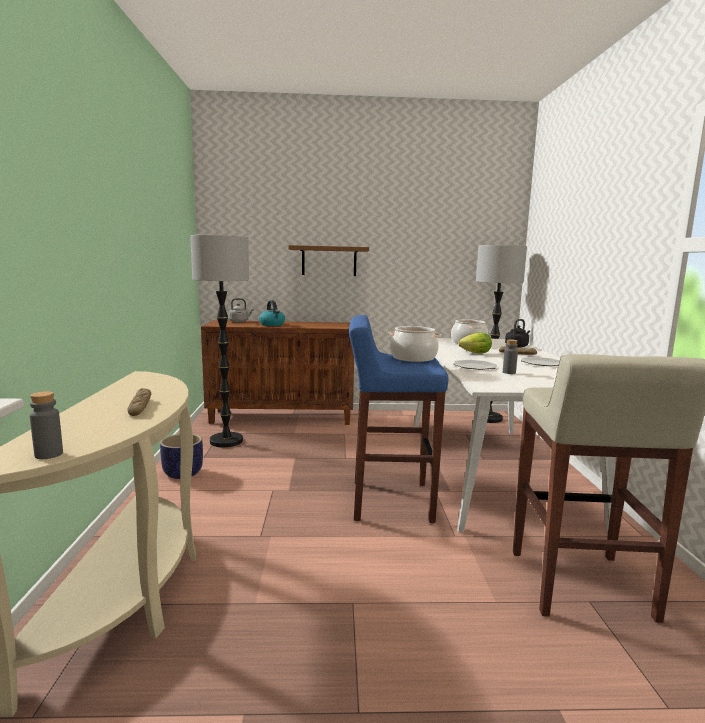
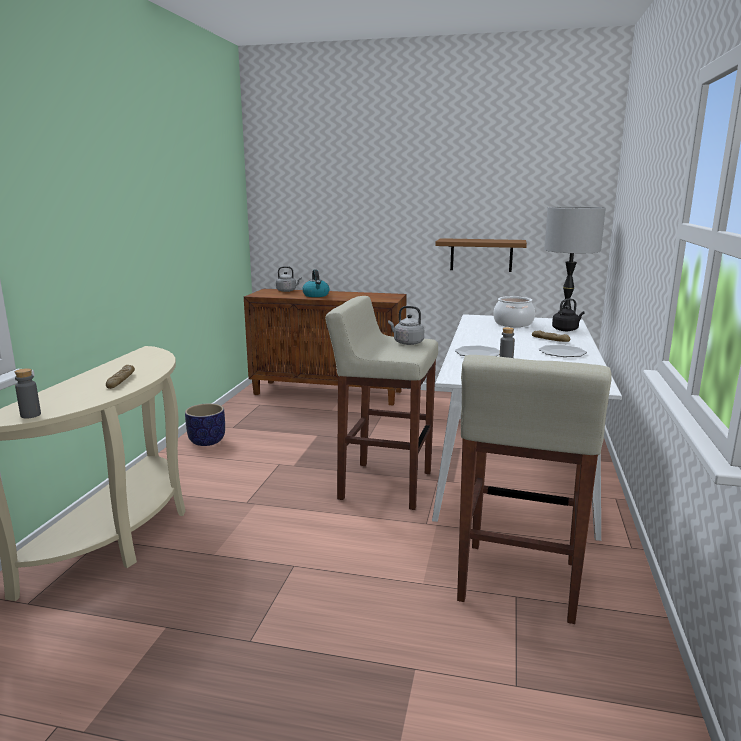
camera: 15 degrees right, 5 degrees up
(226, 441) = (261, 413): floor lamp -> none
(329, 261) = (381, 225): brown shelf -> brown shelf (481, 255)
(389, 501) = (384, 485): blue stool -> beige stool
(413, 358) = (407, 343): cooking pot -> grey kettle
(473, 353) = (500, 337): lettuce -> none

